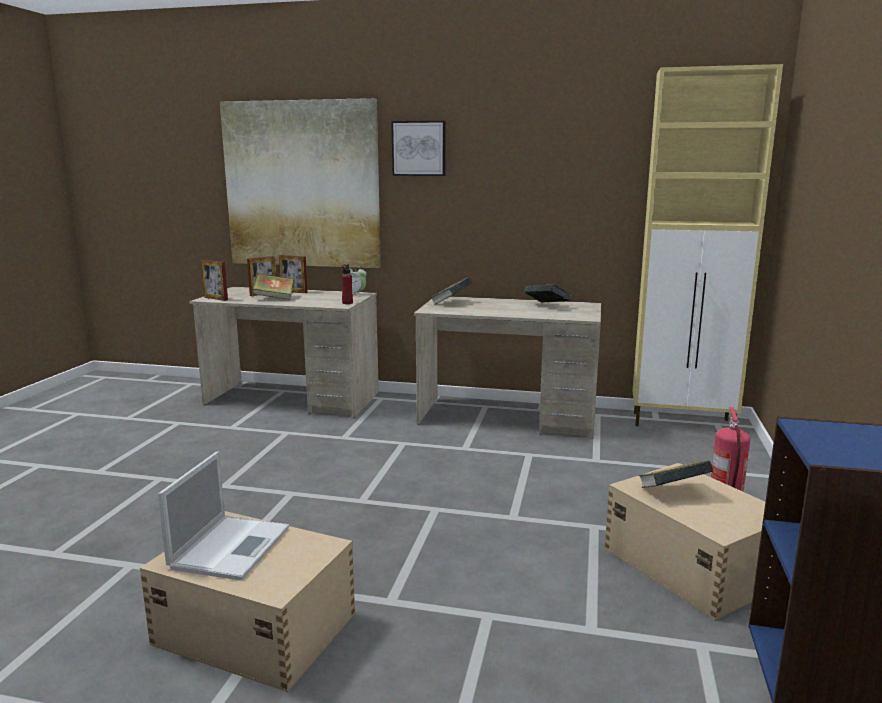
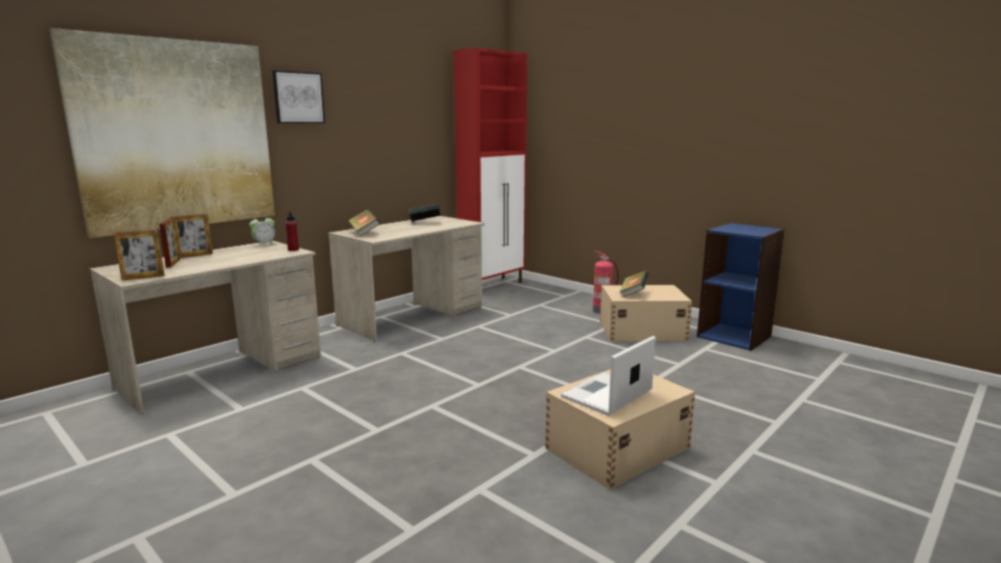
camera: 60 degrees left, 0 degrees up
(231, 546) = (606, 395): laptop -> laptop turned 90 degrees counterclockwise
(274, 298) = (208, 263): book -> none
(683, 423) = (492, 286): beige cabinet -> red cabinet

